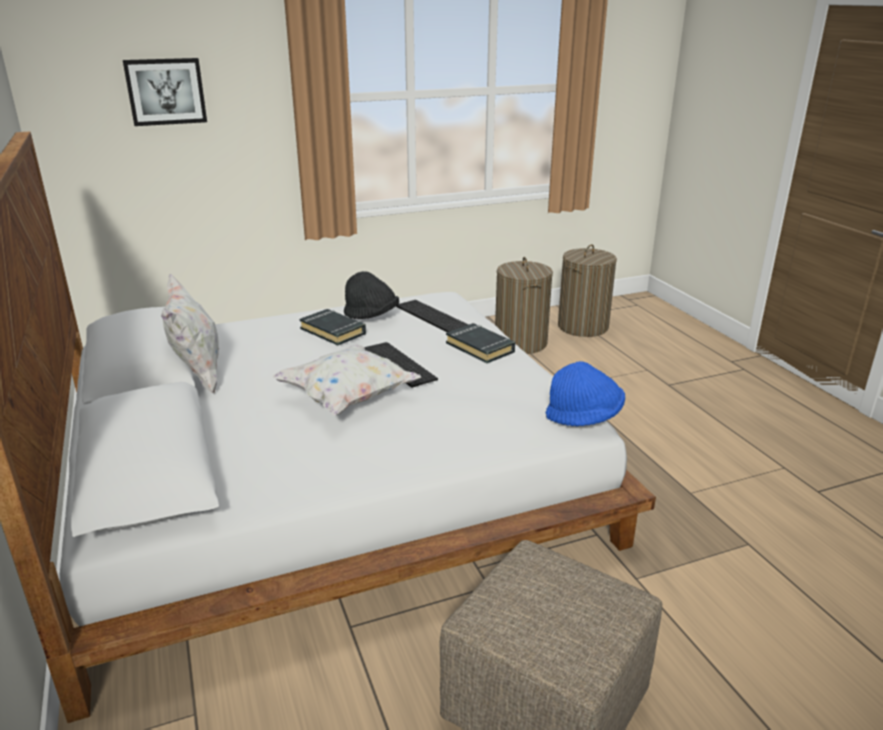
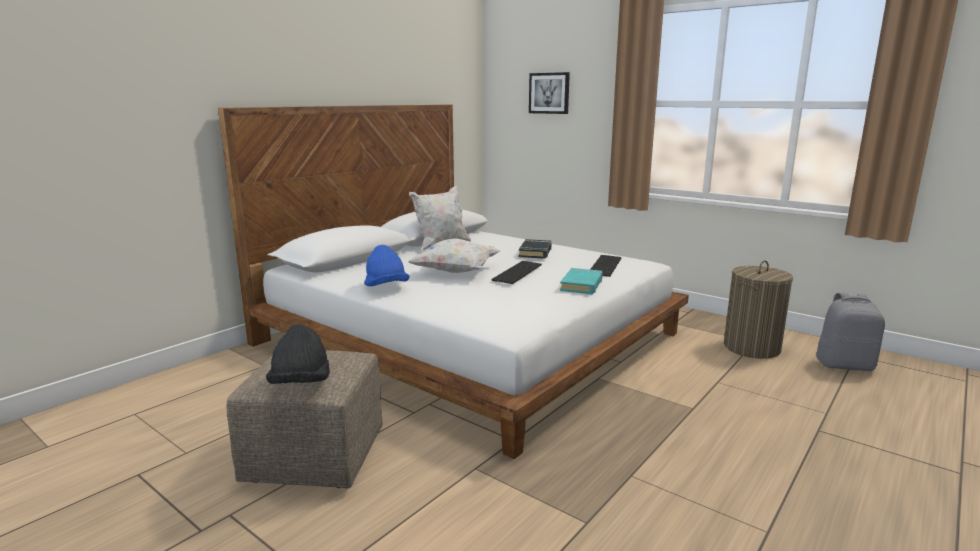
camera: 60 degrees right, 10 degrees down
(371, 316) = (574, 254): black hat -> black hat (301, 384)
(480, 347) = (582, 285): black book -> turquoise book
(583, 326) = (845, 365): laundry basket -> grey backpack
(584, 417) = (519, 326): blue hat -> blue hat (386, 288)

